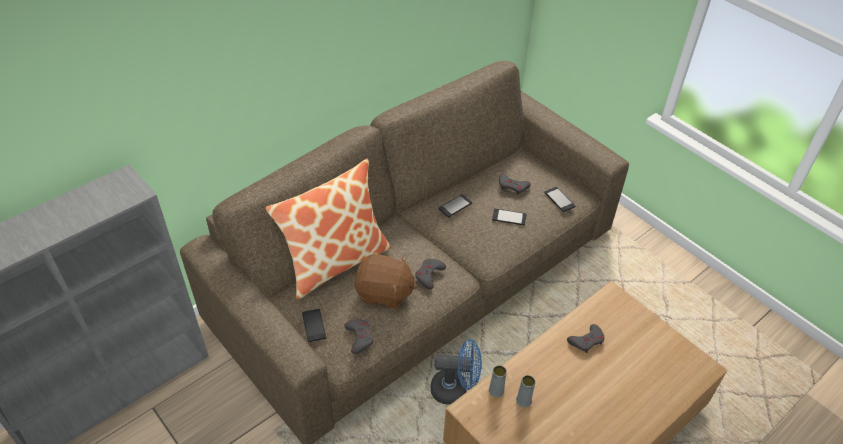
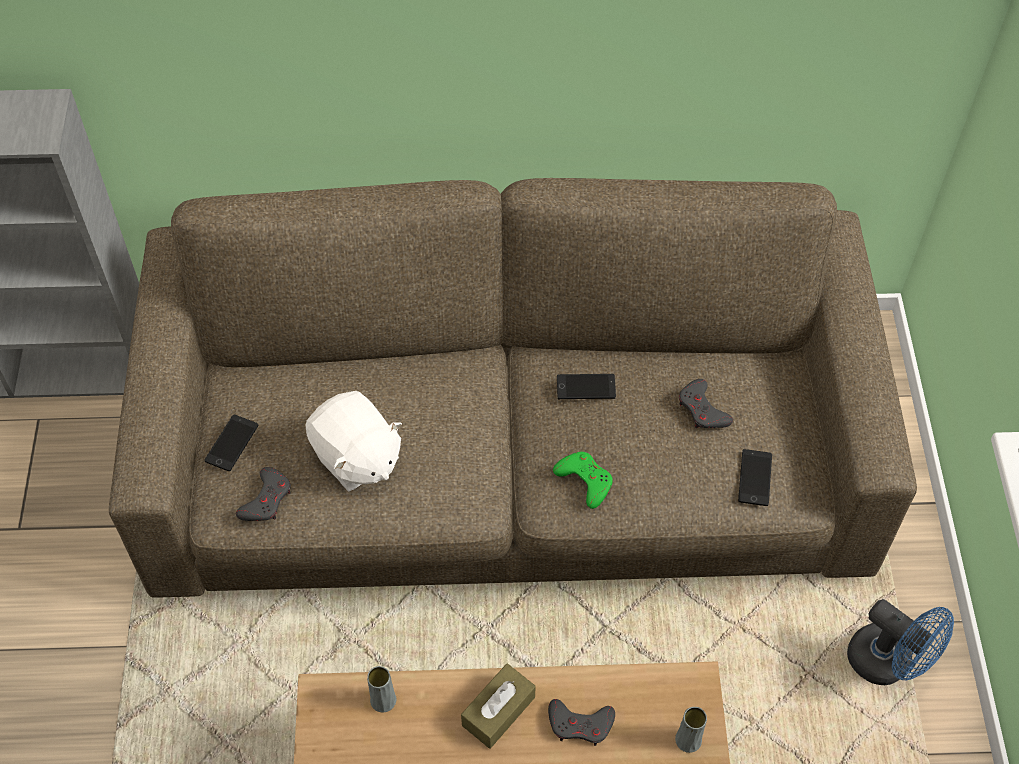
camera: 40 degrees right, 10 degrees up
(335, 261) = (345, 368): pillow -> none
(384, 293) = (356, 457): brown plush toy -> white plush toy
(429, 275) = (440, 471): grey game controller -> none
(455, 389) = (402, 657): blue fan -> blue fan (888, 663)
(495, 241) = (585, 480): none -> green game controller
(509, 217) = (643, 457): phone -> none
(524, 400) = (405, 741): grey vase -> grey vase (688, 740)
(549, 359) = (498, 711): none -> brown tissue box

